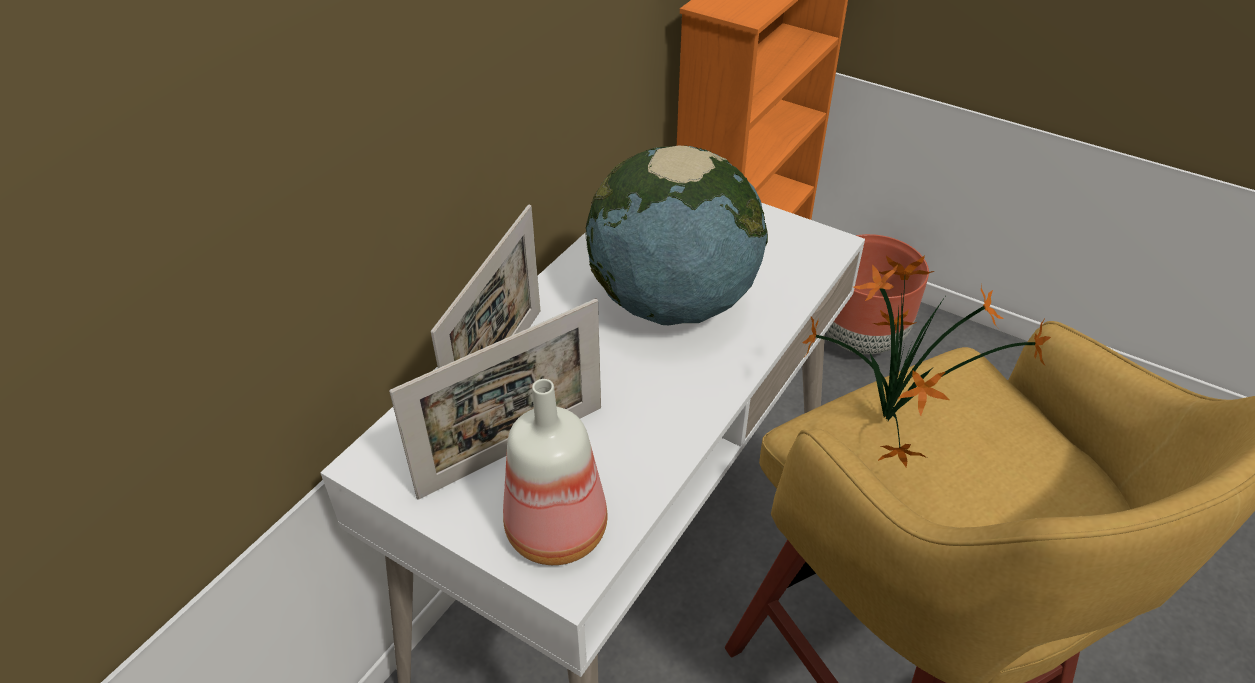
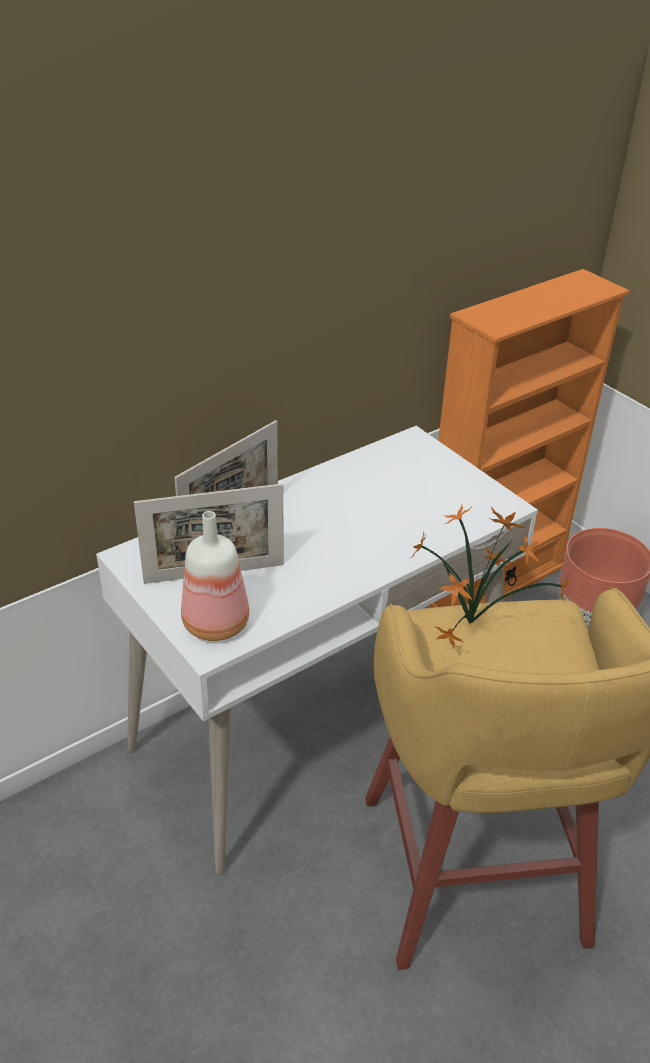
camera: 20 degrees right, 5 degrees down
(672, 303) = (369, 515): globe -> none

